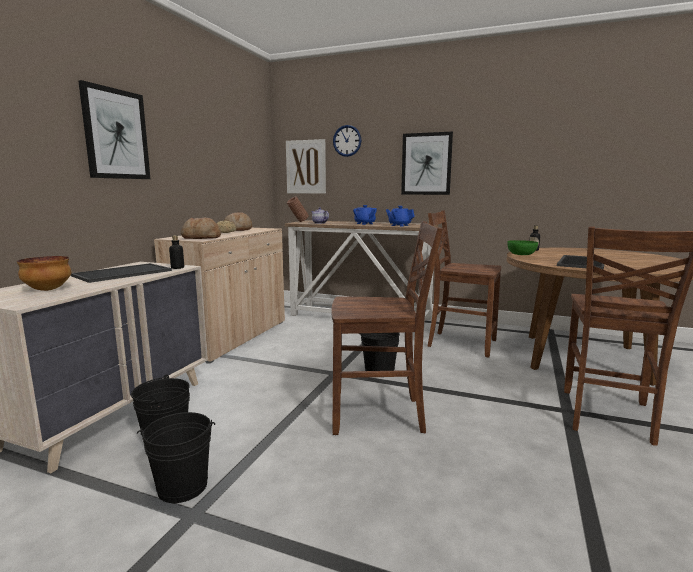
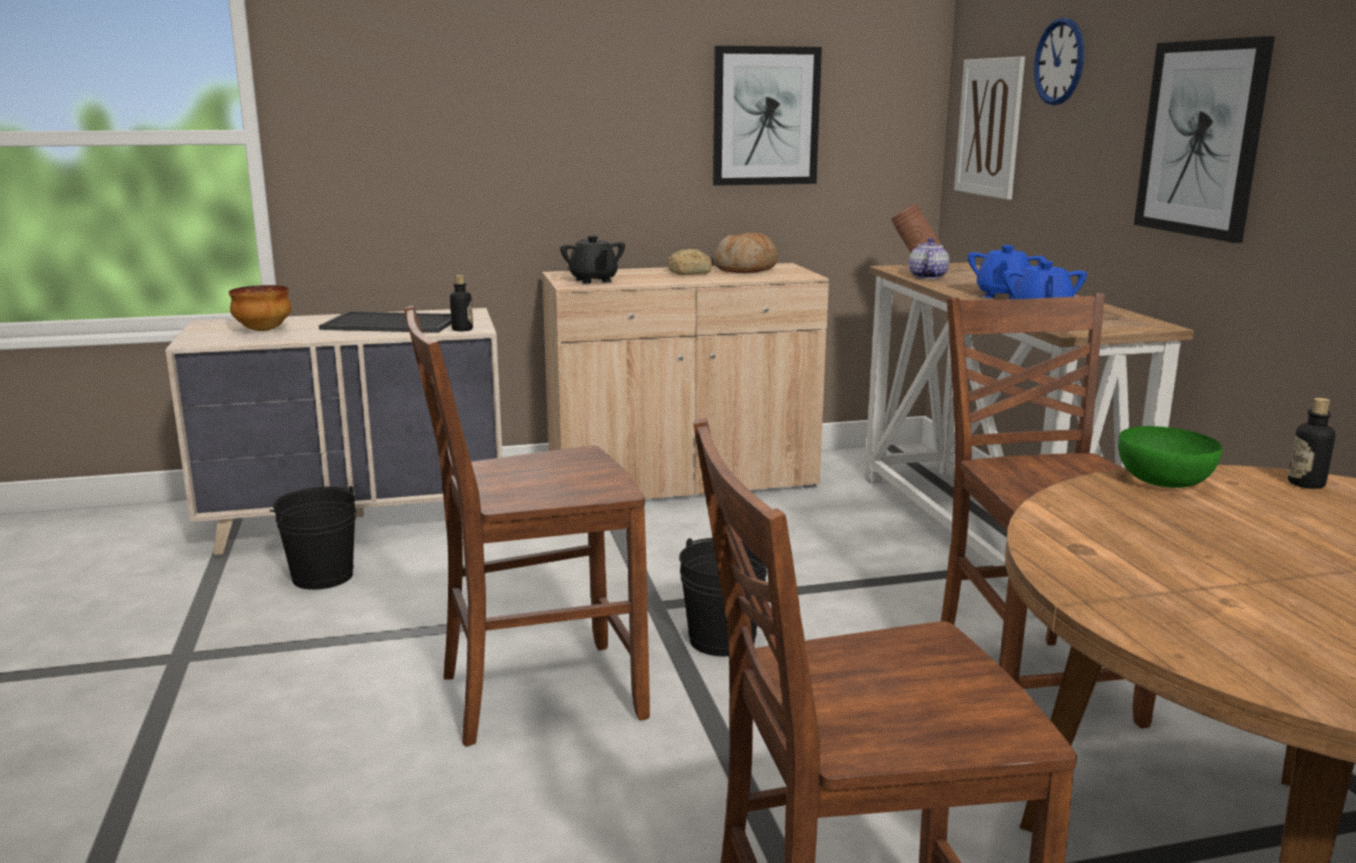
camera: 55 degrees right, 5 degrees up
(116, 134) = (487, 94): picture -> picture (765, 116)
(182, 487) = (229, 629): black bucket -> none
(201, 238) = (593, 280): bread -> black teapot
(379, 415) = (536, 694): brown chair -> brown chair turned 105 degrees clockwise
(580, 262) = (1176, 556): tray -> none

